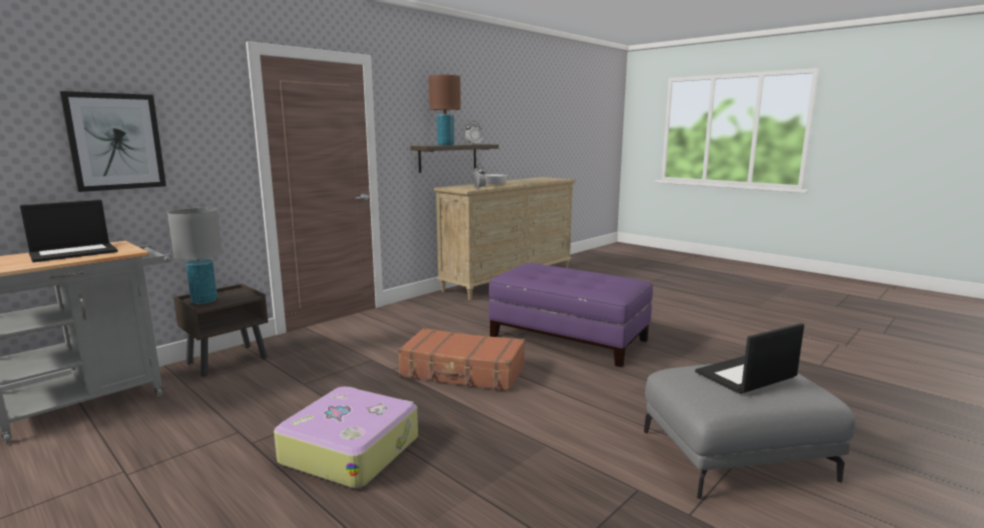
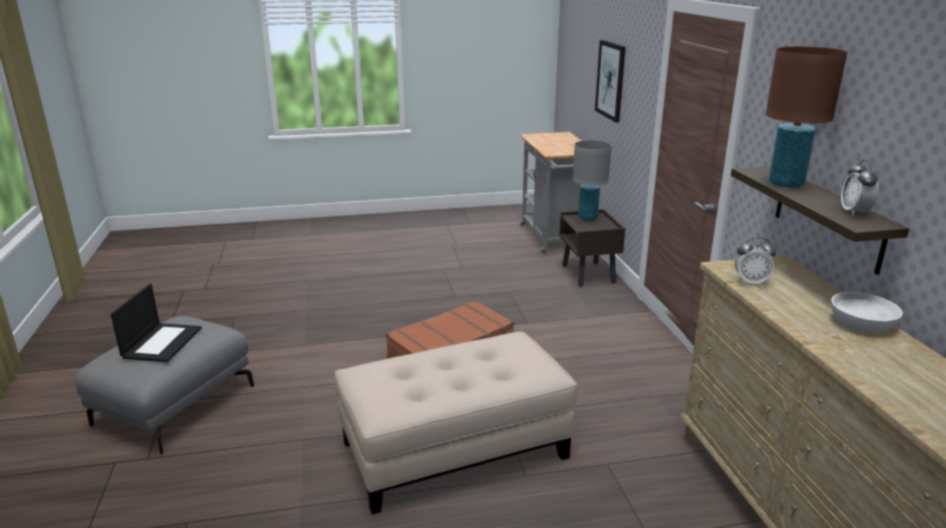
camera: 125 degrees right, 10 degrees up
(74, 252) = (564, 145): laptop -> none
(351, 449) = (397, 290): suitcase -> none
(567, 338) = (454, 448): purple ottoman -> beige ottoman

